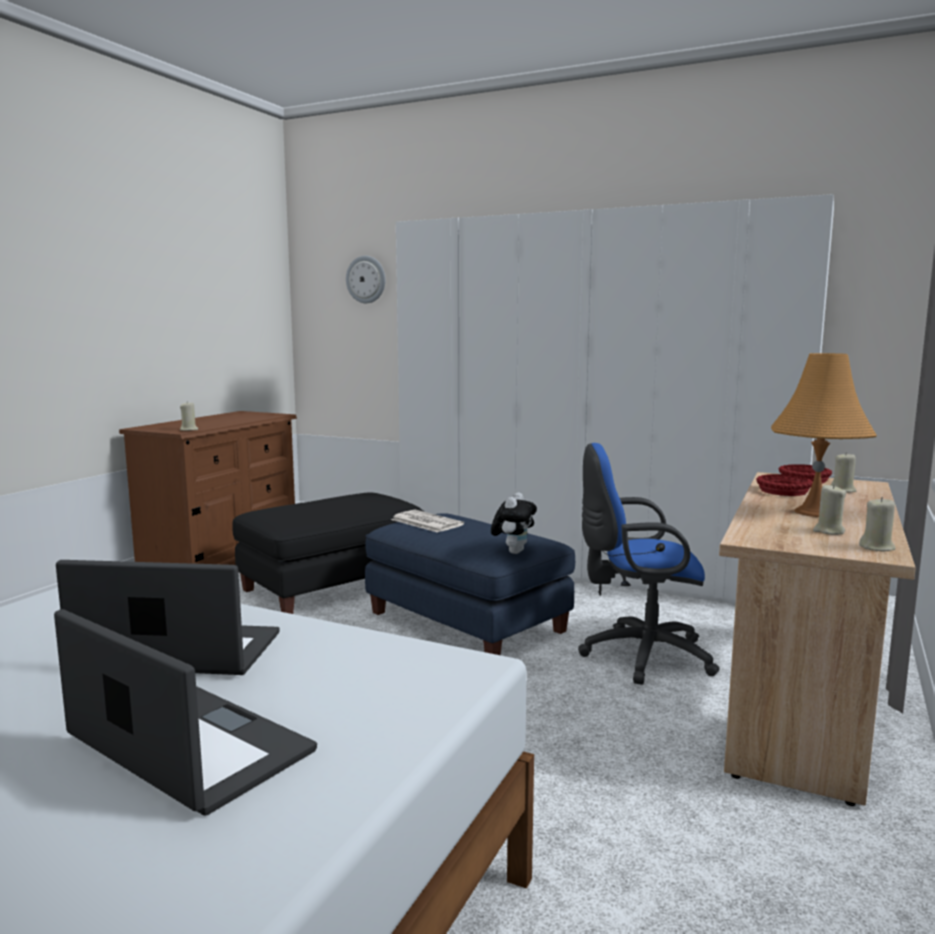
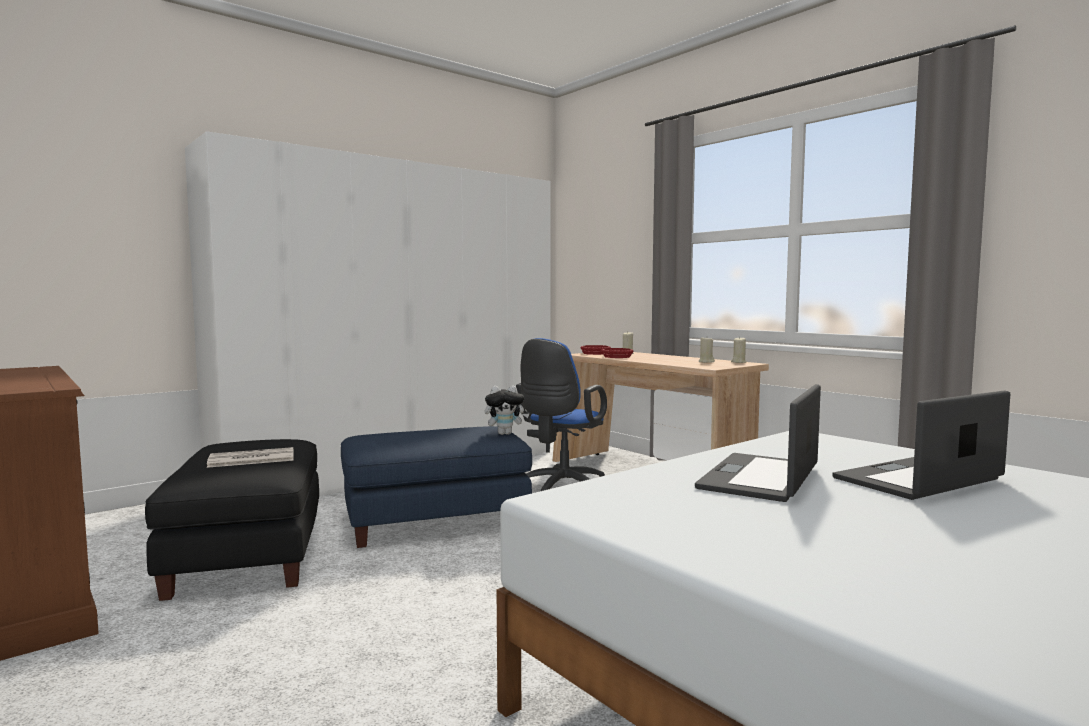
camera: 65 degrees left, 5 degrees down
(189, 430) = (52, 385): beige candle -> none
(366, 279) = (72, 191): wall clock -> none
(425, 522) = (382, 440): newspaper -> newspaper (250, 459)
(513, 551) = (505, 434): plush toy -> plush toy turned 120 degrees clockwise
(814, 512) = (668, 359): orange table lamp -> none

